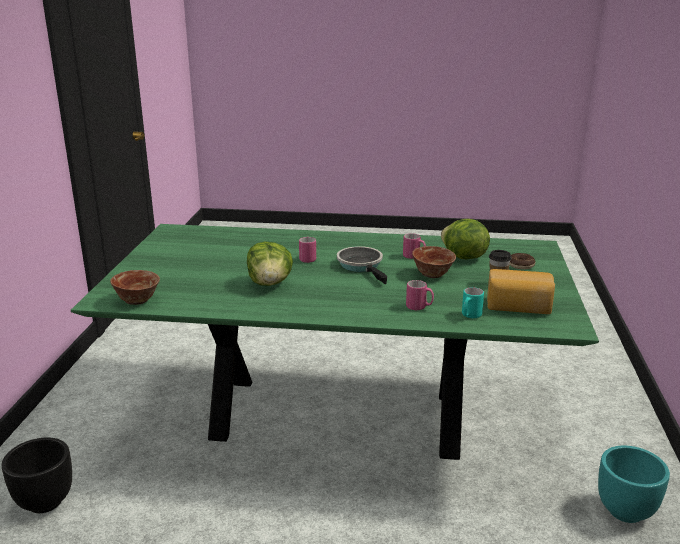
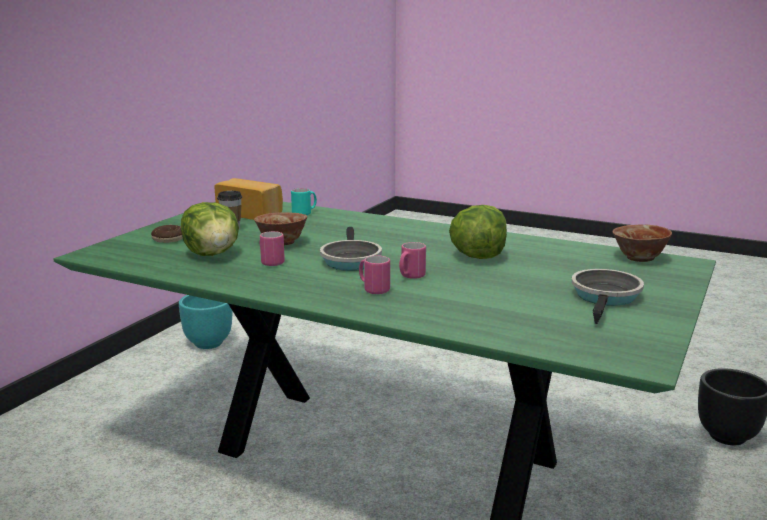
camera: 160 degrees left, 5 degrees down
(177, 261) = (606, 297): none -> frying pan
(419, 307) = (339, 222): pink mug -> pink mug (373, 289)

